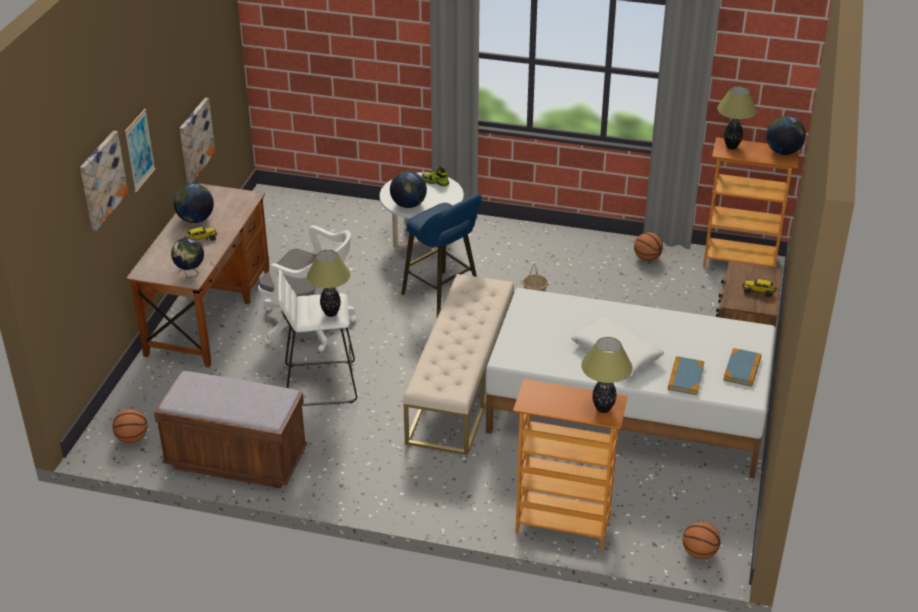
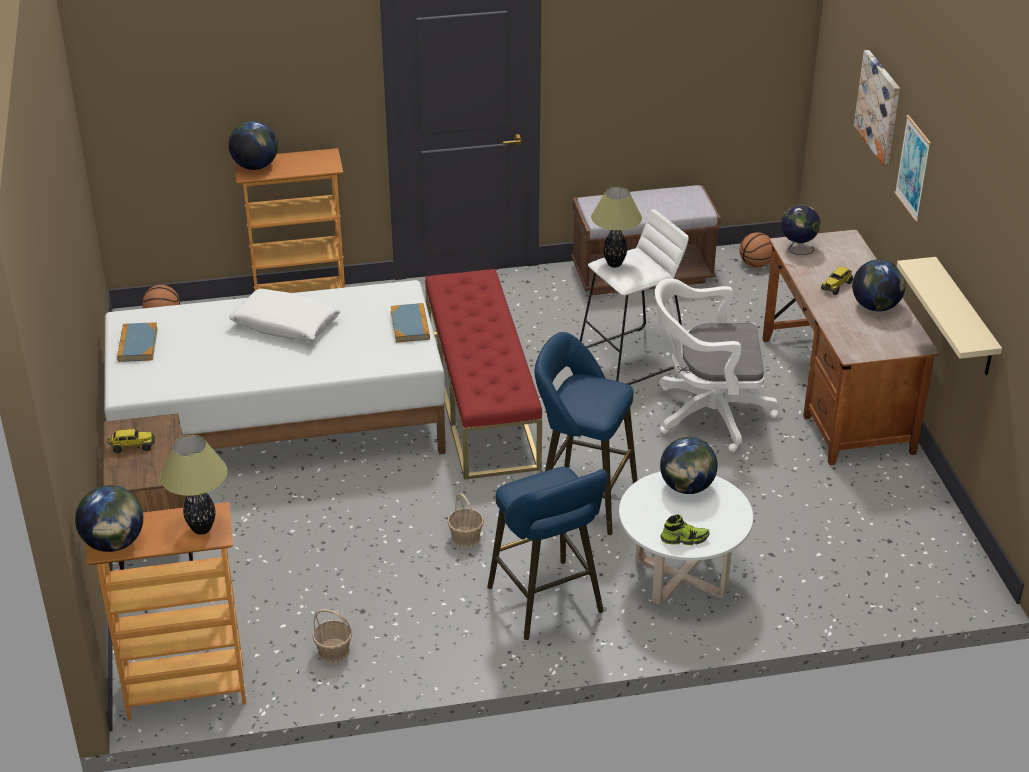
camera: 155 degrees right, 0 degrees up
(195, 140) = (964, 318): picture -> beige shelf
(461, 384) = (481, 399): beige bench -> red bench
(509, 248) = (548, 604): none -> blue stool
(603, 409) = (255, 166): table lamp -> globe
(647, 258) = (334, 652): basketball -> basket
(685, 377) = (200, 320): book -> book (410, 325)

